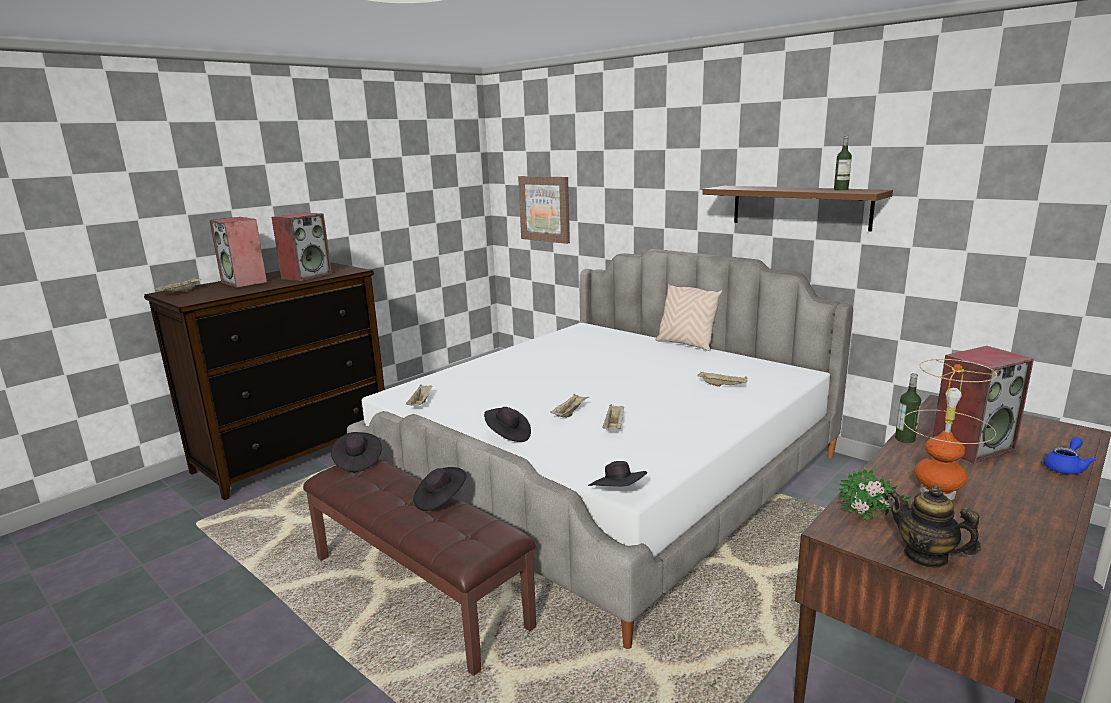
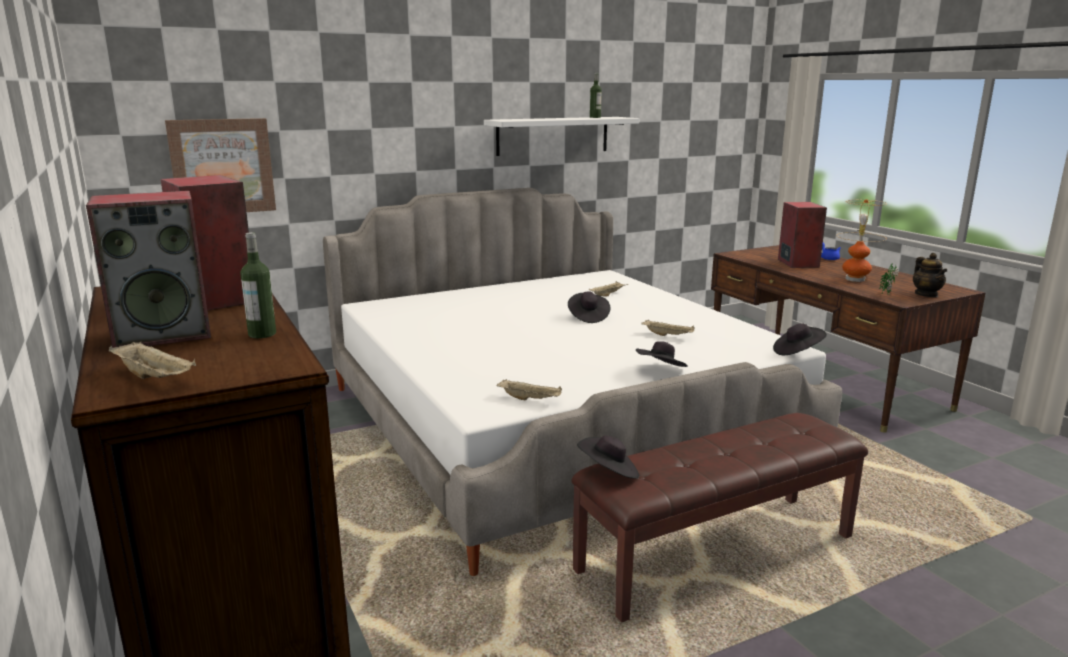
camera: 70 degrees left, 0 degrees up
(440, 500) = (731, 435): black hat -> black hat (588, 317)
(569, 413) = (624, 344): beige tray -> none
(686, 344) = (488, 285): beige pillow -> none
(800, 207) = (553, 135): brown shelf -> white shelf
(905, 439) = (781, 270): bottle -> bottle (262, 334)
(925, 556) = (926, 294): teapot -> teapot turned 75 degrees counterclockwise

